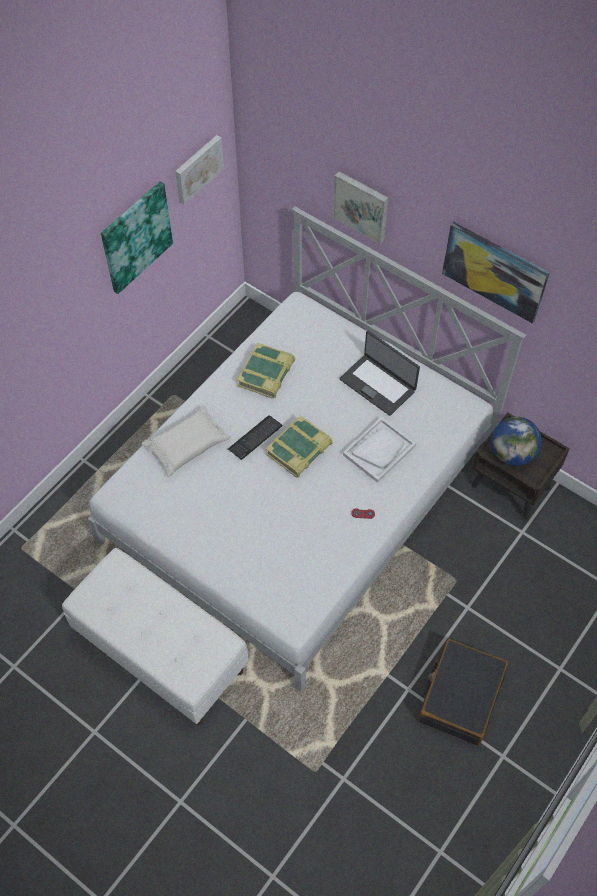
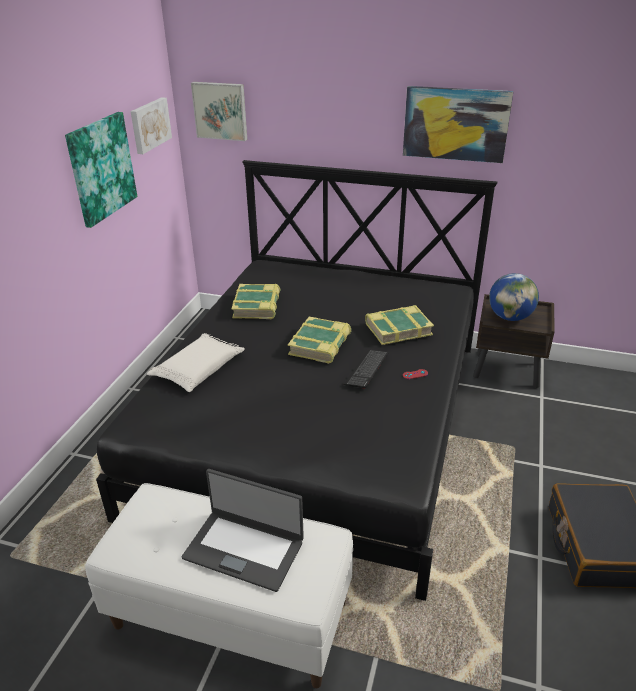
camera: 20 degrees left, 25 degrees down
(255, 438) = (270, 346): keyboard -> keyboard (366, 369)
(297, 493) = (318, 422): white bed -> black bed
(362, 205) = (311, 122): picture -> picture (220, 110)
(378, 384) = (365, 292): laptop -> laptop (244, 548)
(379, 450) = (398, 329): white tray -> book

